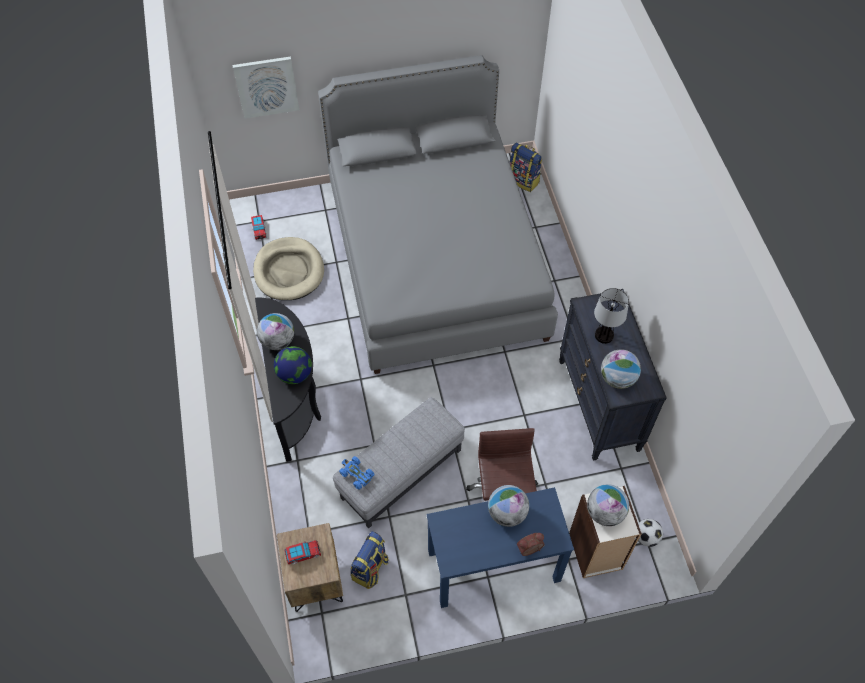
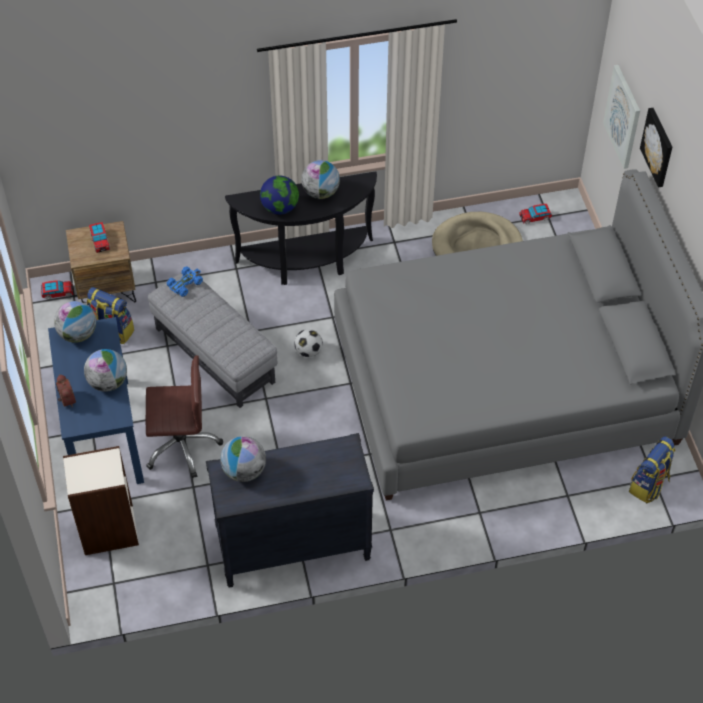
camera: 90 degrees right, 5 degrees down
(316, 630) = (57, 293): none -> toy car
(334, 48) = (658, 147): none -> picture
(604, 336) = (303, 462): table lamp -> none
(604, 512) = (95, 465): globe -> globe (78, 334)
(646, 537) = (119, 583): football -> football (308, 351)

